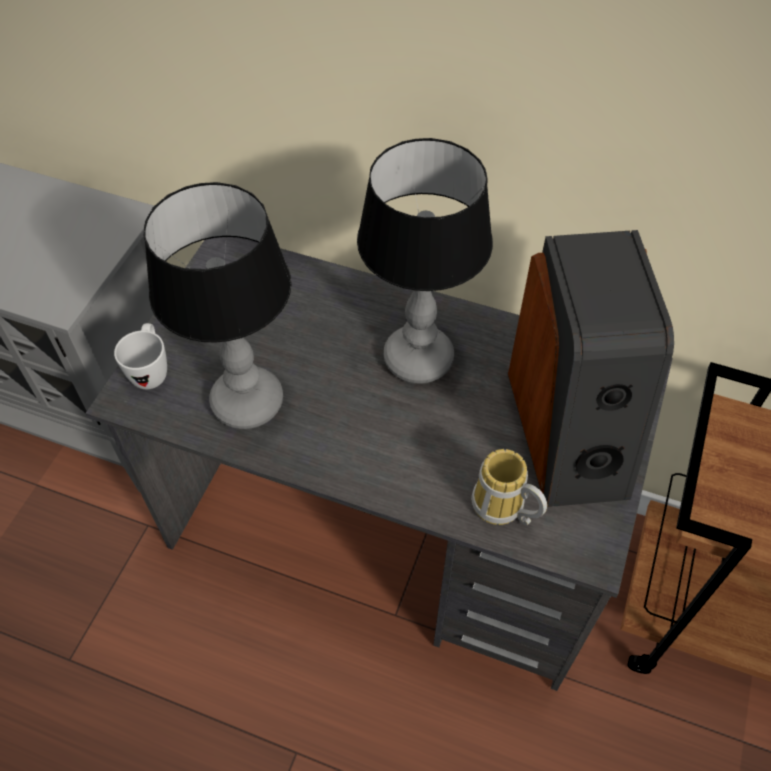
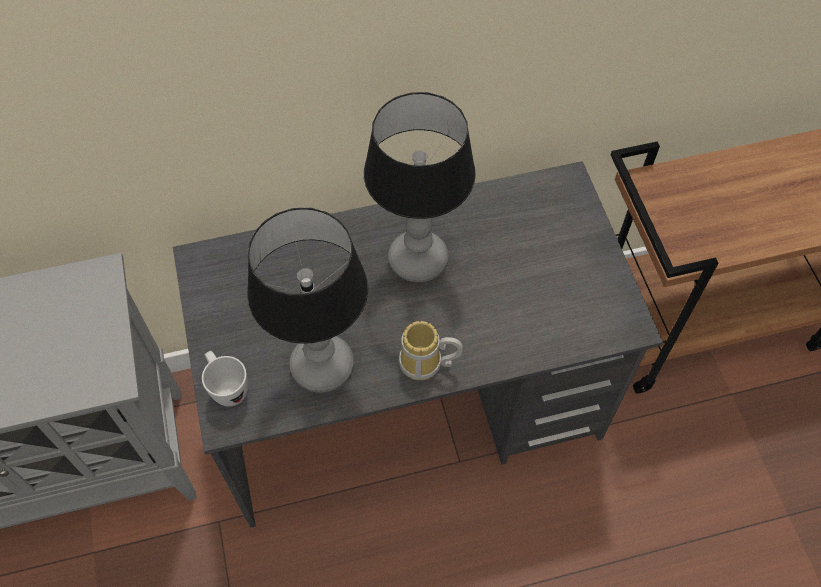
camera: 35 degrees left, 5 degrees up
(501, 510) = (555, 333): mug -> mug (426, 366)
(570, 431) = (557, 251): speaker -> none

